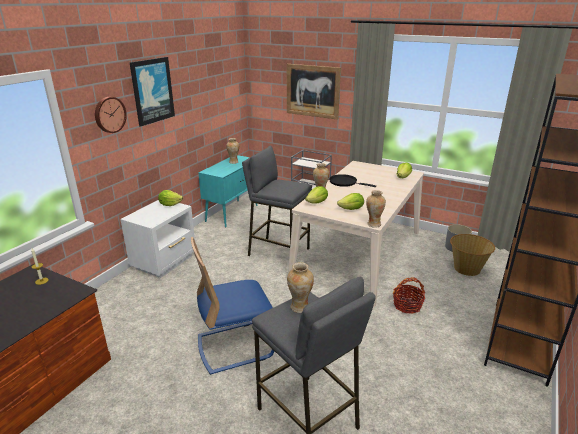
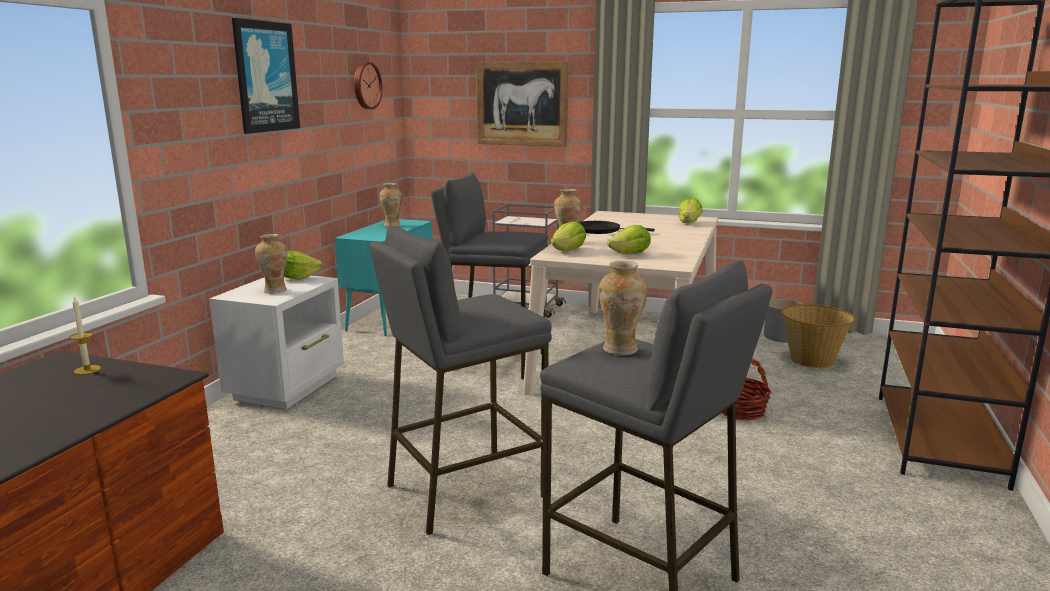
camera: 10 degrees left, 10 degrees down
(109, 114) = (197, 101): wall clock -> wall clock (366, 85)
(235, 346) = (464, 490): blue chair -> grey stool
(373, 224) = (677, 266): vase -> vase (275, 290)

